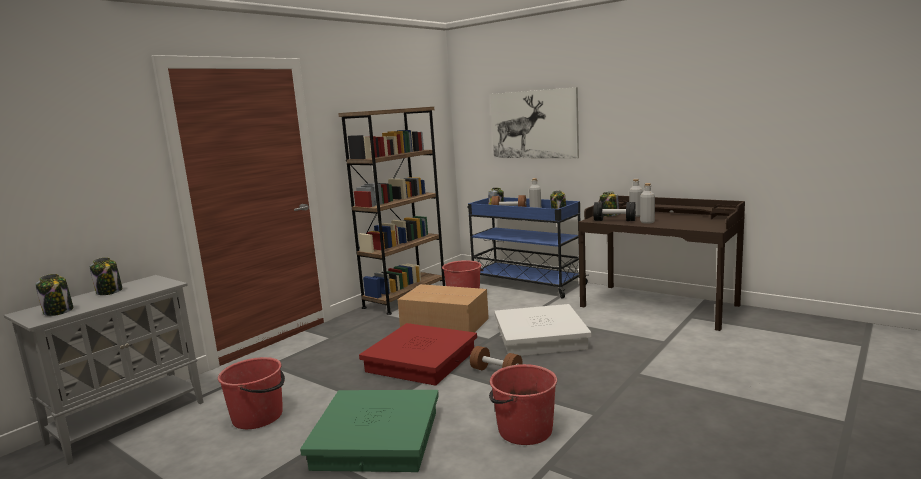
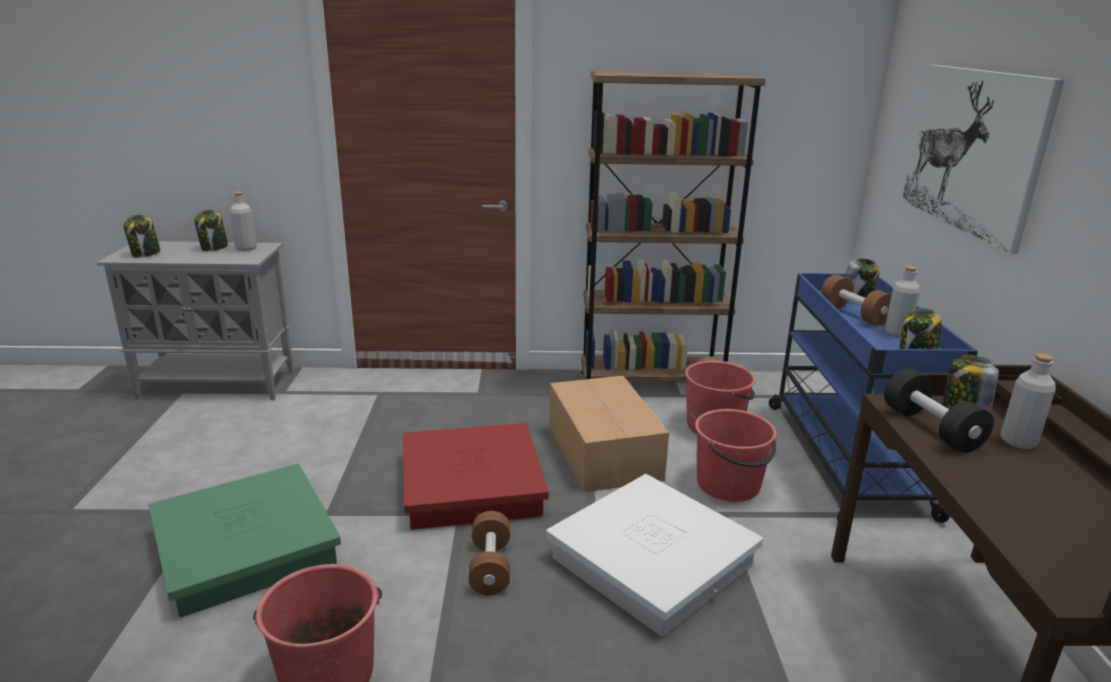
camera: 50 degrees right, 10 degrees up
(258, 416) = (261, 444): red bucket -> red bucket (729, 485)
(647, 222) = (981, 471): grey bottle -> grey bottle (246, 248)

